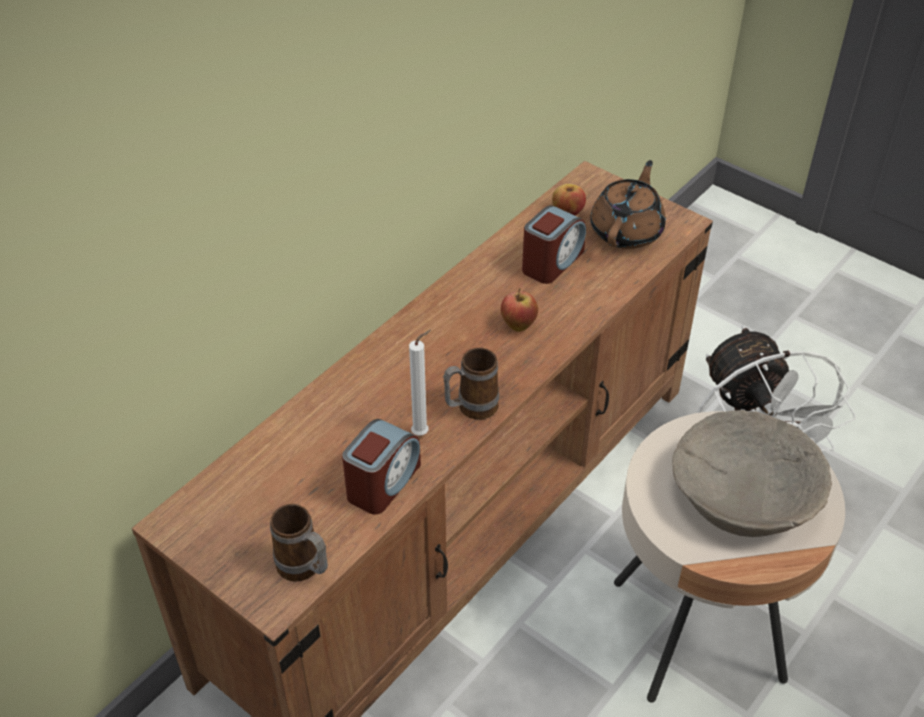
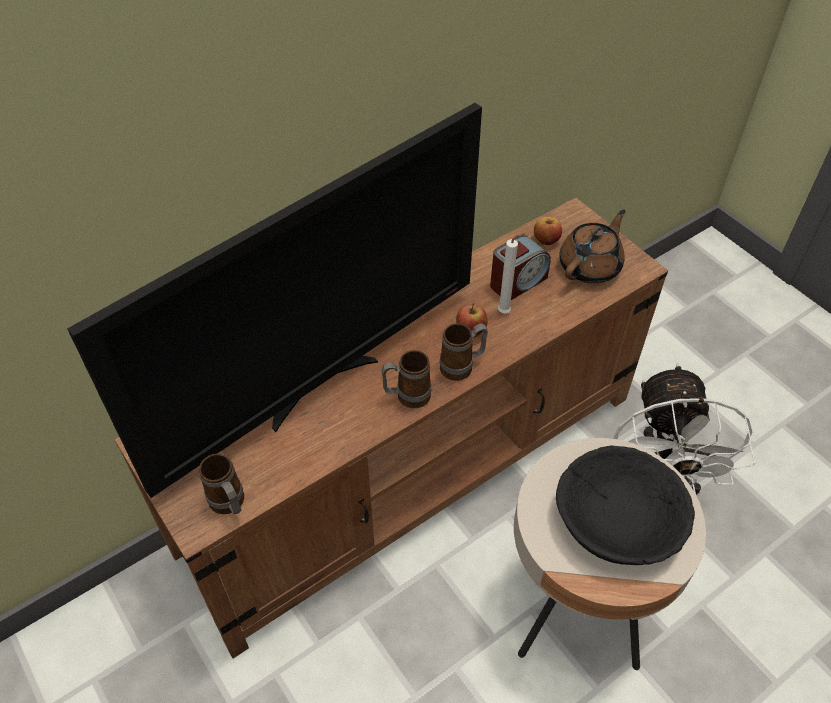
camera: 15 degrees right, 5 degrees up
(364, 417) = (319, 386): none -> television
(383, 482) = (315, 445): alarm clock -> none
(423, 433) = (361, 409): white candle -> white candle (506, 312)
(522, 364) = (462, 367): none -> mug
(745, 495) = (618, 521): beige bowl -> black bowl

